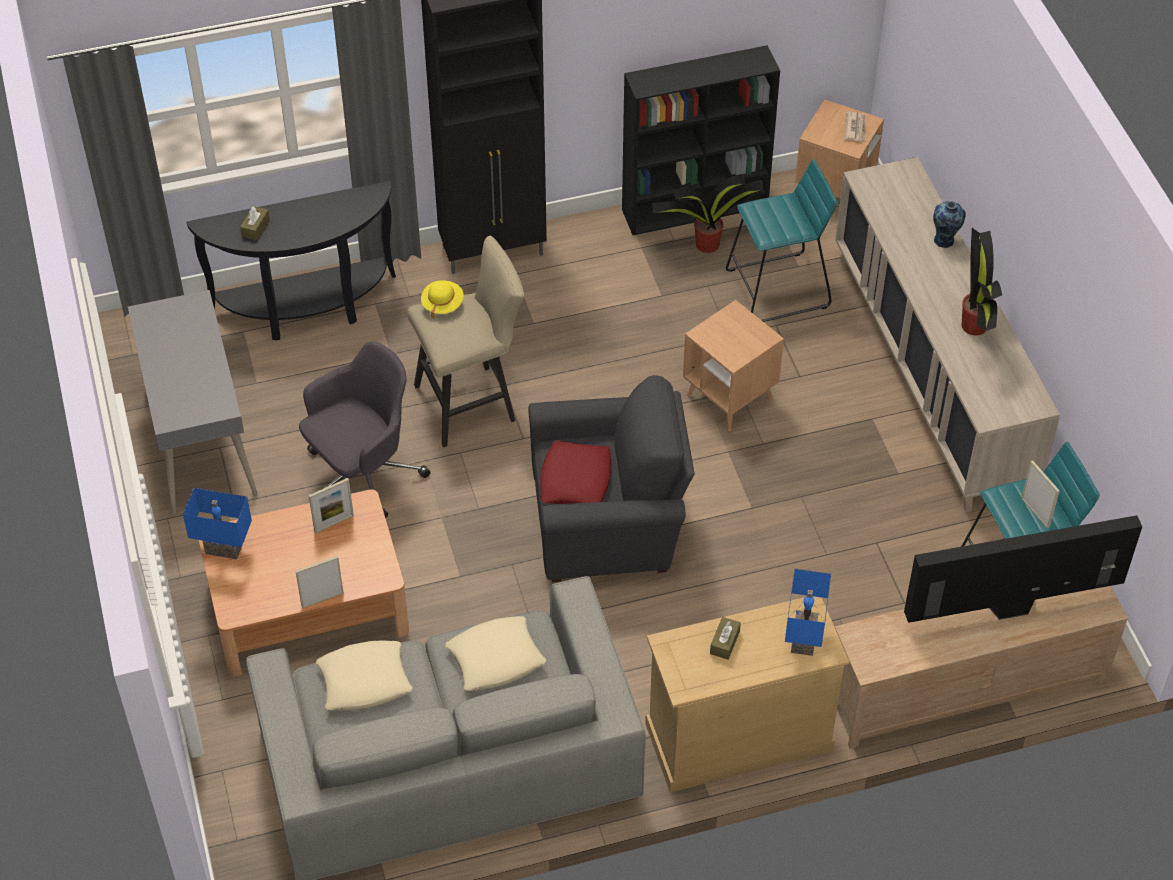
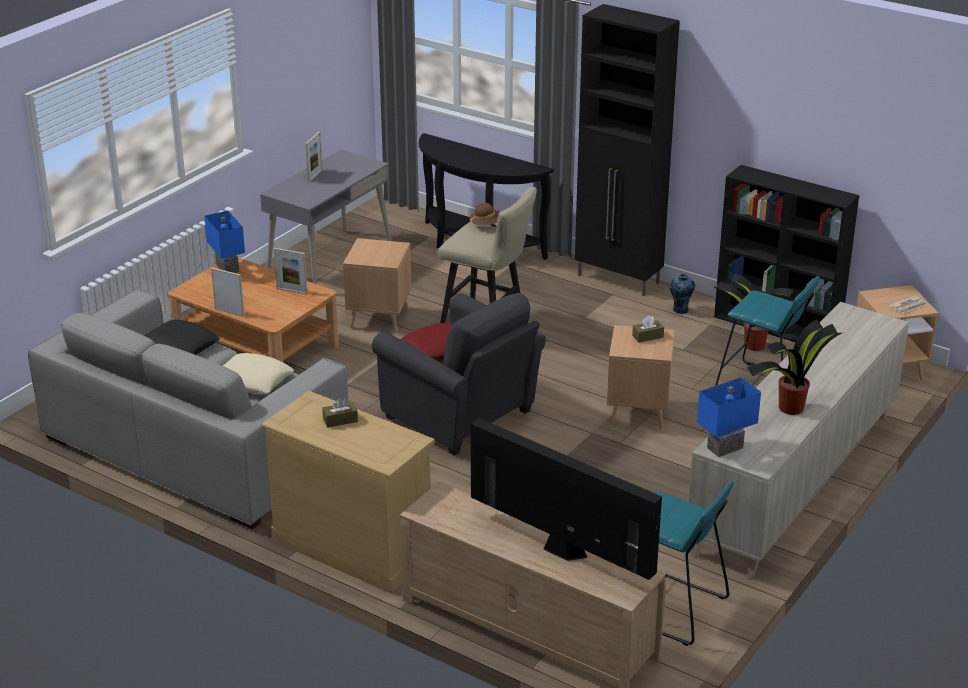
camera: 50 degrees right, 20 degrees down
(255, 228) = (450, 150): brown tissue box -> brown tissue box (647, 336)
(363, 474) = (379, 318): grey office chair -> brown side table
(364, 681) = (179, 346): beige pillow -> black pillow
(442, 304) = (486, 225): yellow hat -> brown hat
(805, 640) = (384, 450): blue table lamp -> blue table lamp (725, 449)
(944, 241) = (849, 363): vase -> vase (680, 310)
(1035, 513) = (668, 521): picture frame -> picture frame (315, 176)

